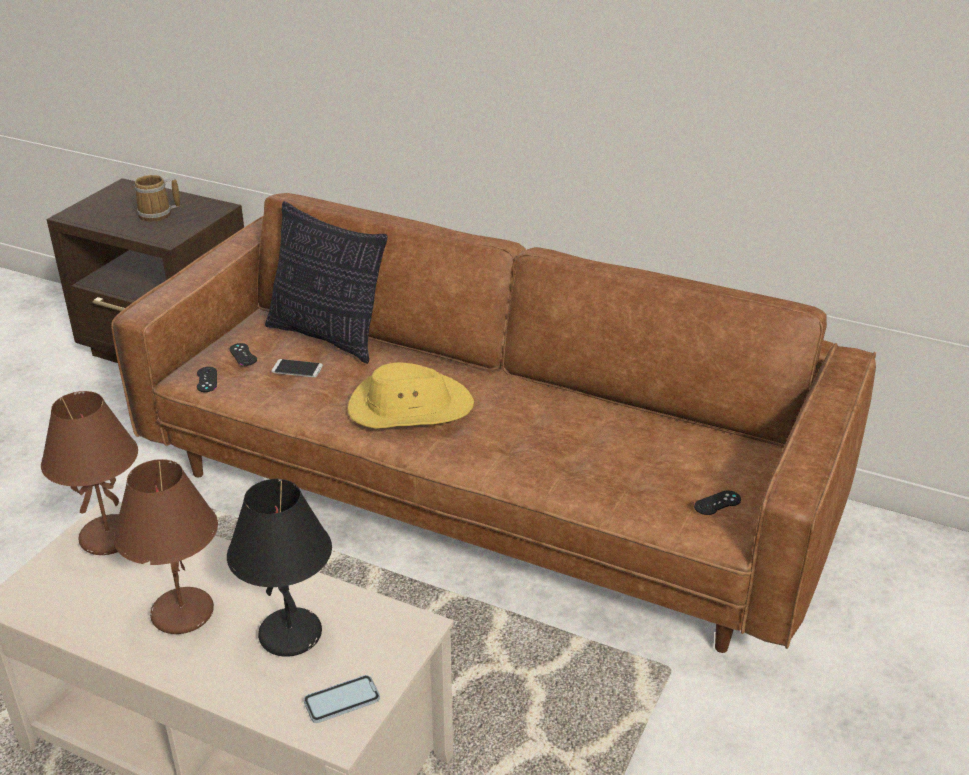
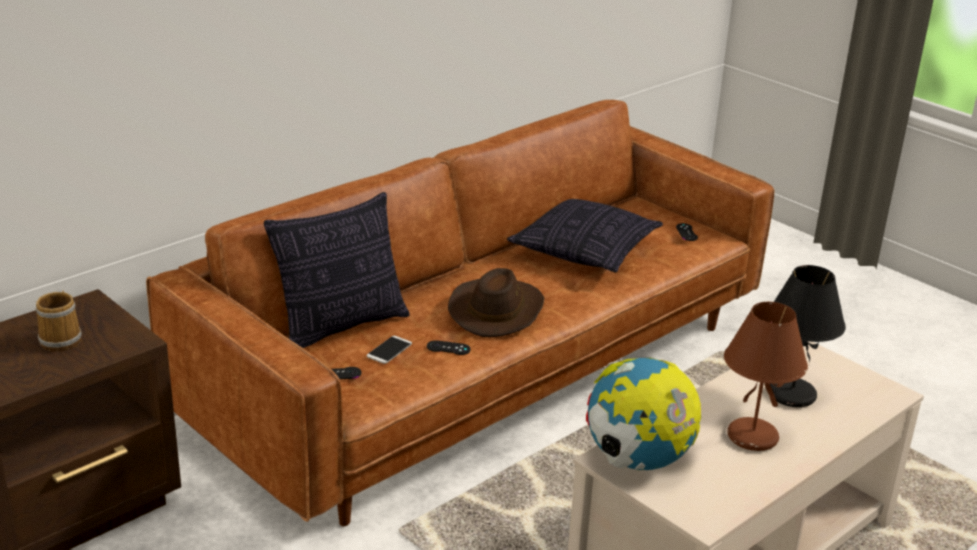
camera: 70 degrees left, 5 degrees down
(110, 537) = (637, 461): brown table lamp -> globe
(207, 380) = (370, 399): black game controller -> black game controller (448, 348)
(342, 701) = (863, 386): phone -> none
(409, 407) = (496, 310): yellow hat -> brown hat
(595, 437) = (585, 251): none -> pillow

